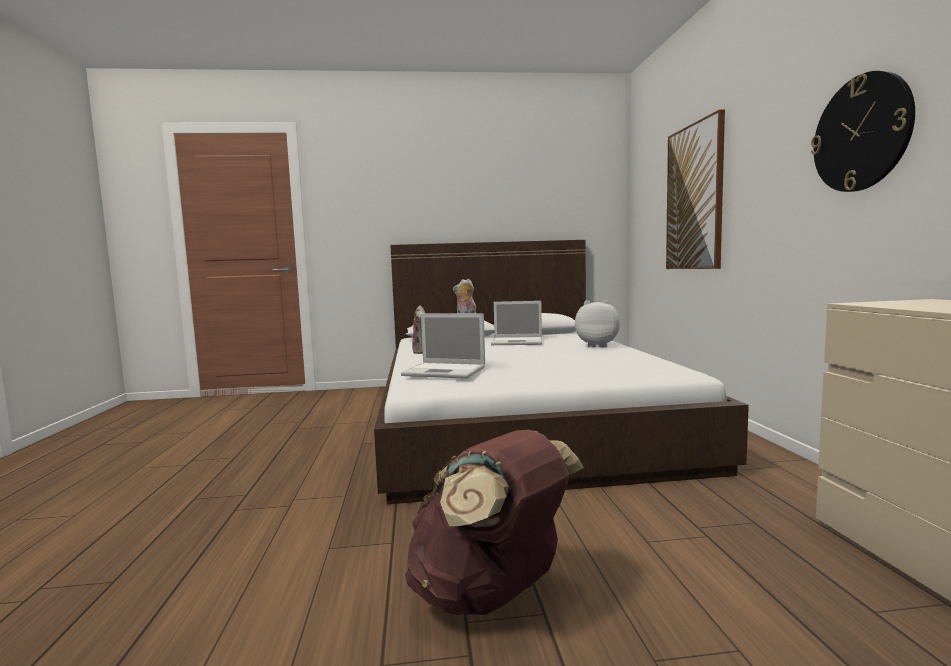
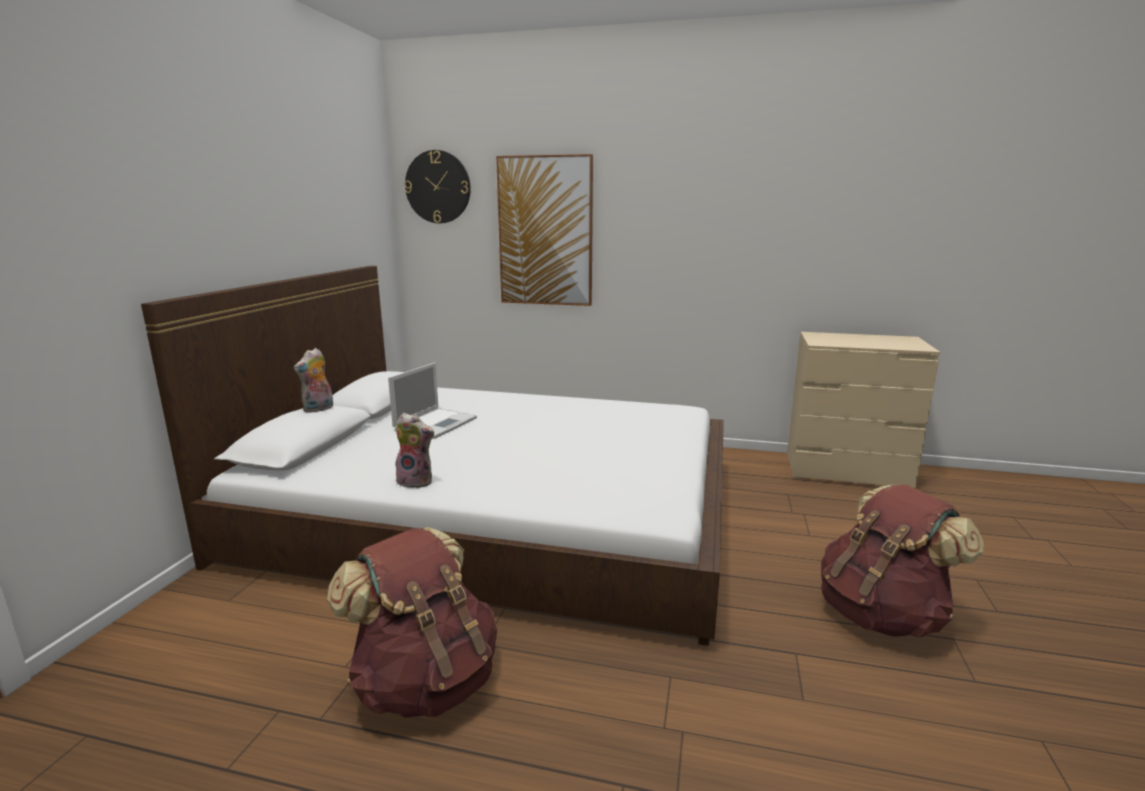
camera: 70 degrees left, 10 degrees up
(325, 439) = (425, 682): none -> brown backpack
(446, 371) = (600, 485): laptop -> none
(597, 345) = (522, 402): plush toy -> none
(861, 133) = (749, 219): wall clock -> wall clock (438, 187)

